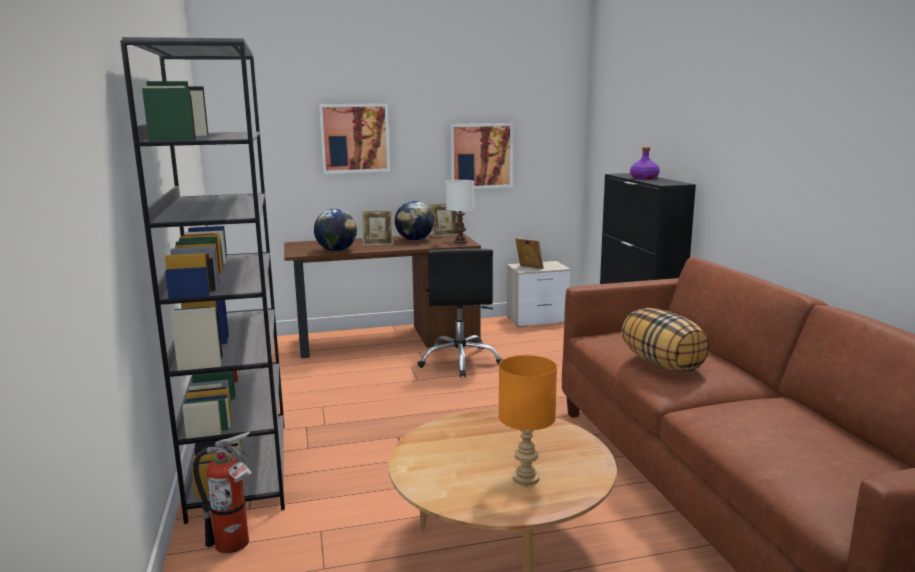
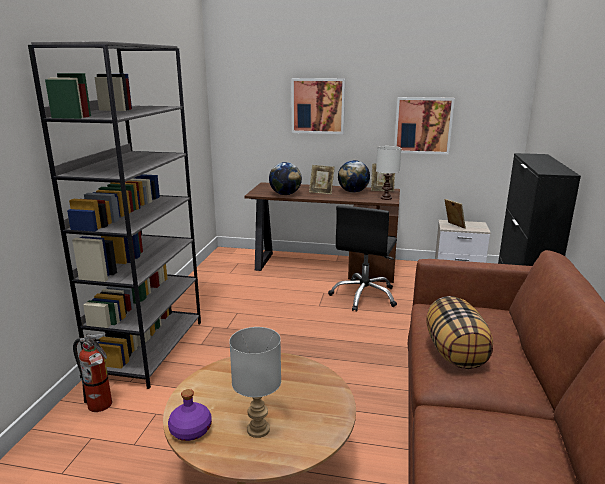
camera: 25 degrees right, 5 degrees up
(526, 478) = (258, 430): orange table lamp -> grey table lamp
(644, 178) = (540, 162): purple bottle -> purple bottle (190, 430)

